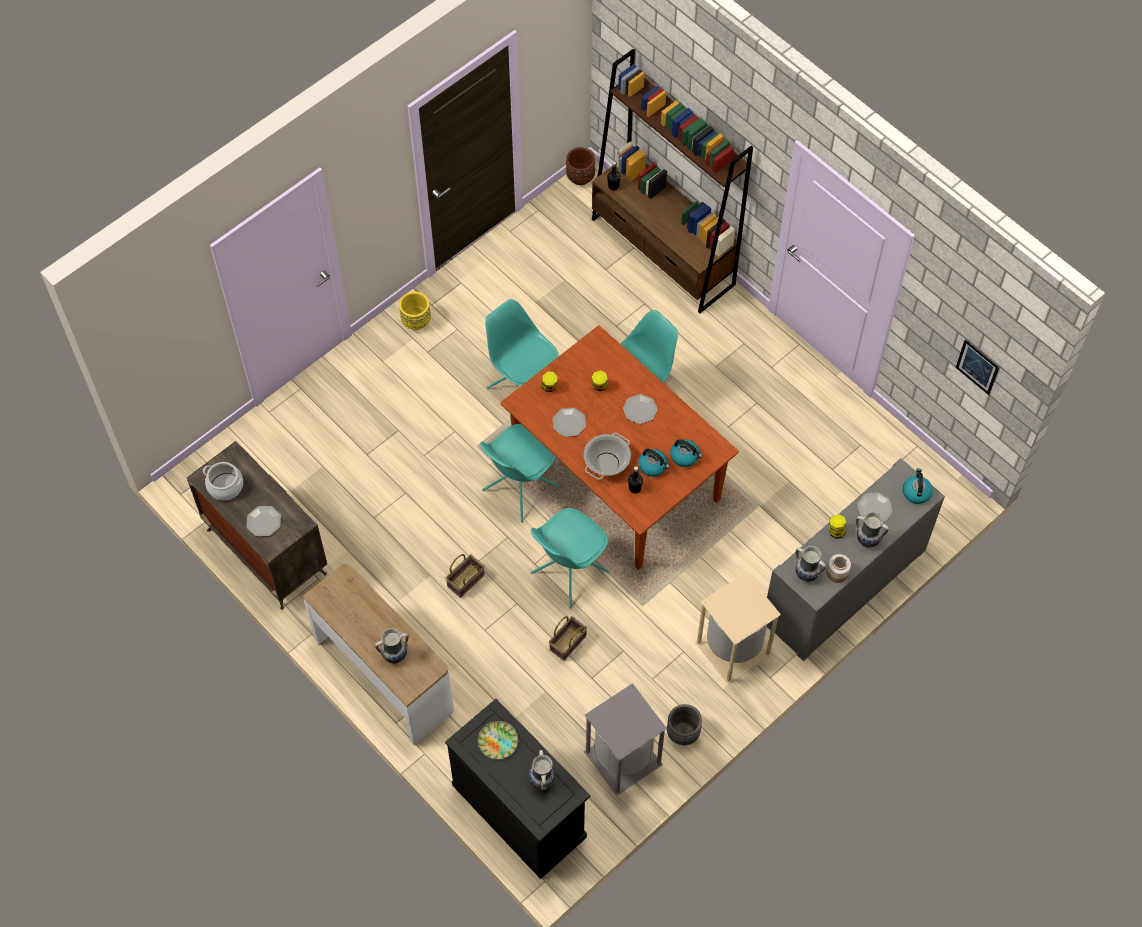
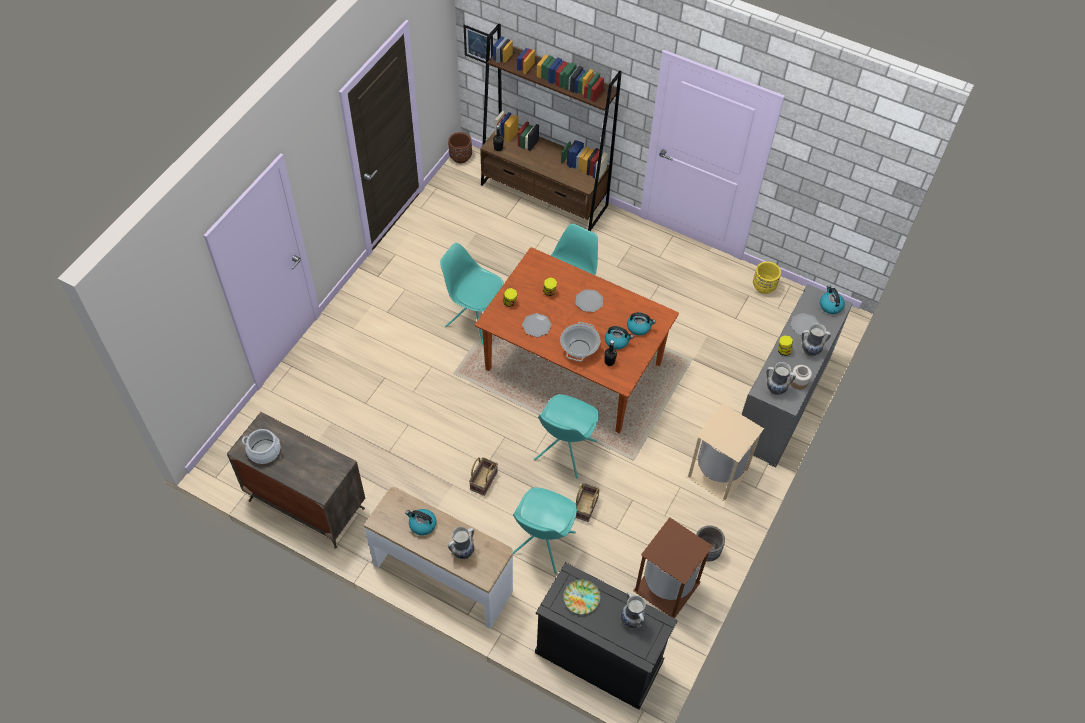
camera: 20 degrees left, 5 degrees down
(264, 521) = (308, 471): plate -> none
(363, 613) = (422, 524): none -> kettle
(416, 321) = (369, 291): yellow planter -> yellow planter (764, 287)
(519, 489) = (500, 397): turquoise chair -> turquoise chair (542, 545)
(623, 756) = (666, 585): grey trash can -> brown trash can
(977, 366) = (849, 195): picture -> picture (478, 45)

